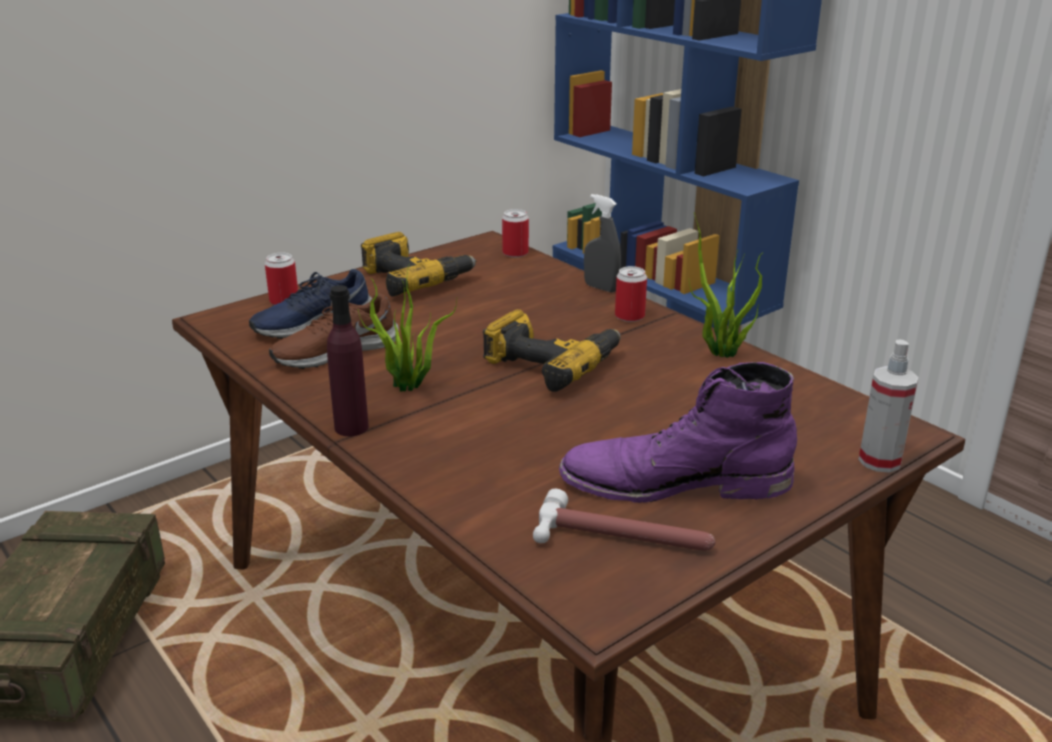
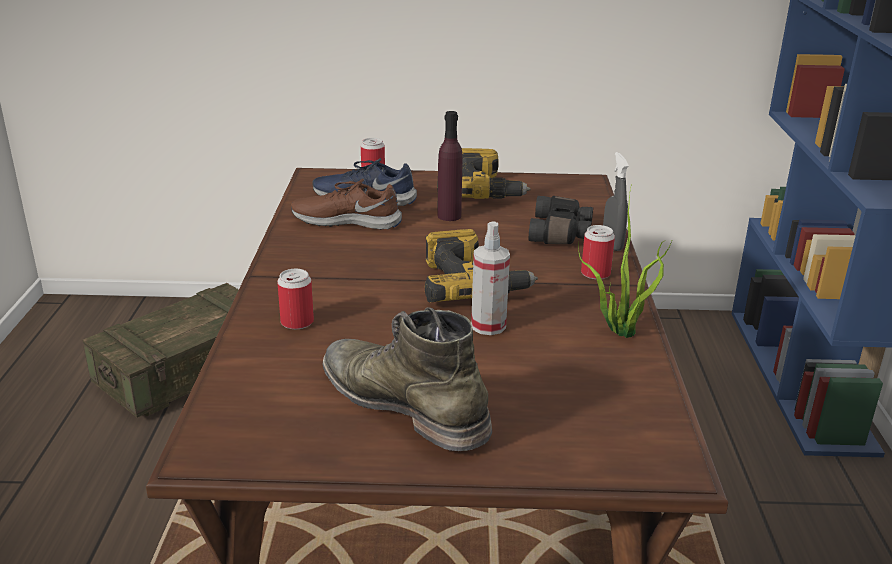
camera: 40 degrees right, 0 degrees up
(351, 427) = (273, 271): purple bottle -> purple bottle (449, 216)
(409, 387) = (349, 261): potted plant -> none
(515, 253) = (590, 196): can -> can (297, 322)
(547, 293) = (561, 233): none -> black binoculars
(624, 539) = (300, 420): hammer -> none
(674, 482) = (403, 403): purple boot -> green boot
(879, 461) = (598, 473): spray bottle -> spray bottle (488, 326)

